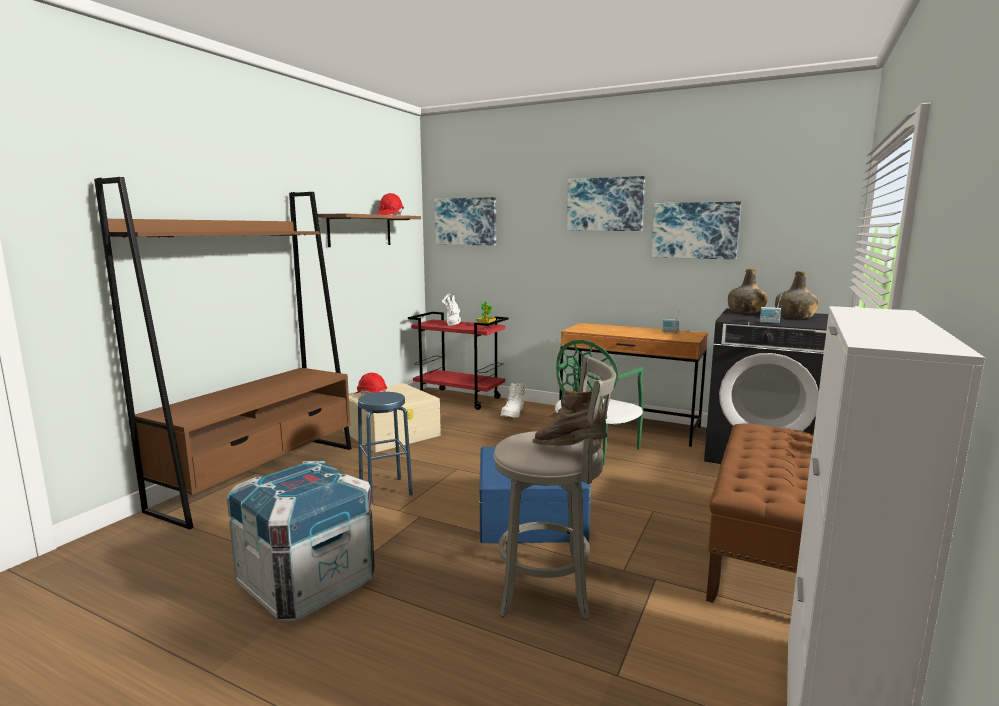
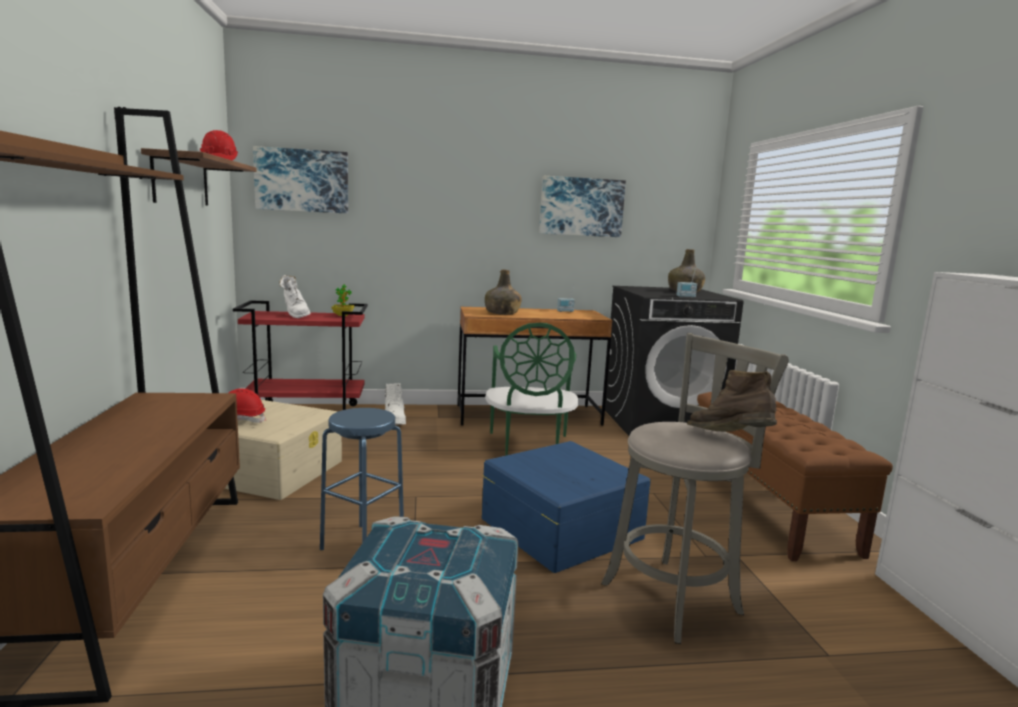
camera: 35 degrees left, 0 degrees up
(570, 453) = (729, 439): brown boot -> brown boot turned 45 degrees clockwise
(605, 204) = (488, 173): picture -> none
(745, 312) = (638, 288): green bottle -> green bottle (502, 313)

